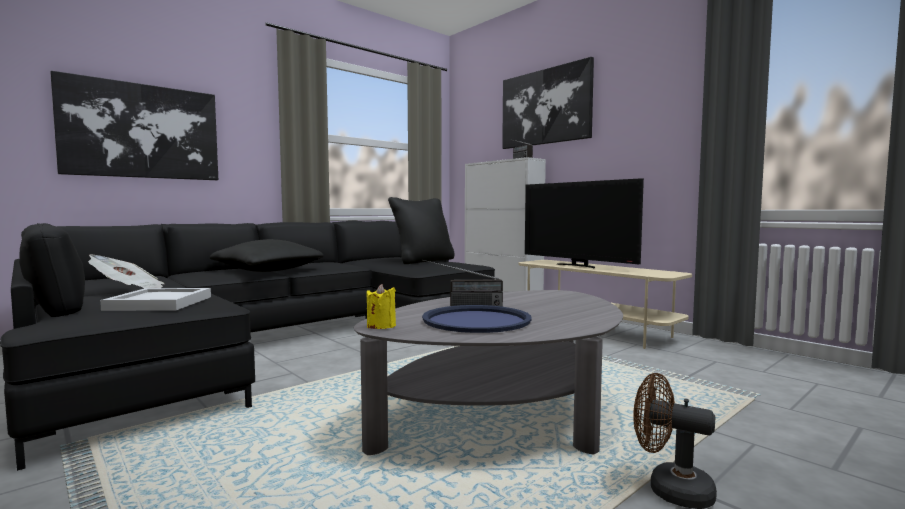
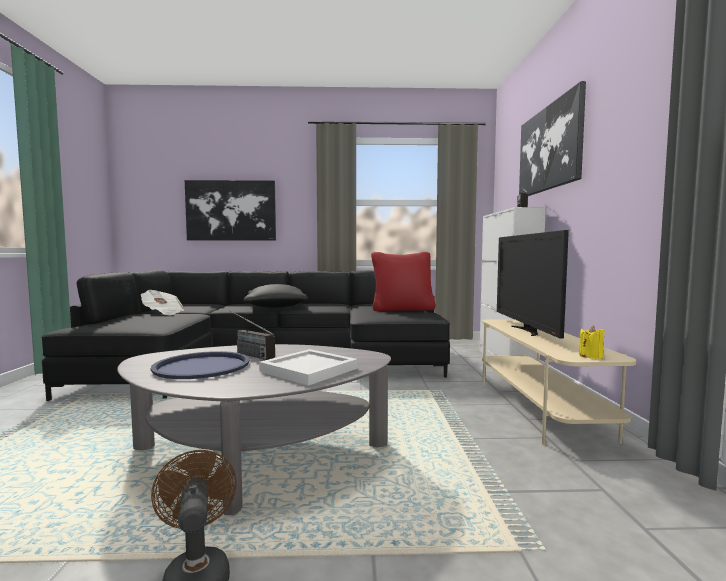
camera: 40 degrees right, 0 degrees up
(159, 303) = (139, 322): white tray -> white tray (309, 369)
(381, 326) = (148, 357): yellow candle -> yellow candle (591, 356)
(423, 261) = (402, 309): black pillow -> red pillow

